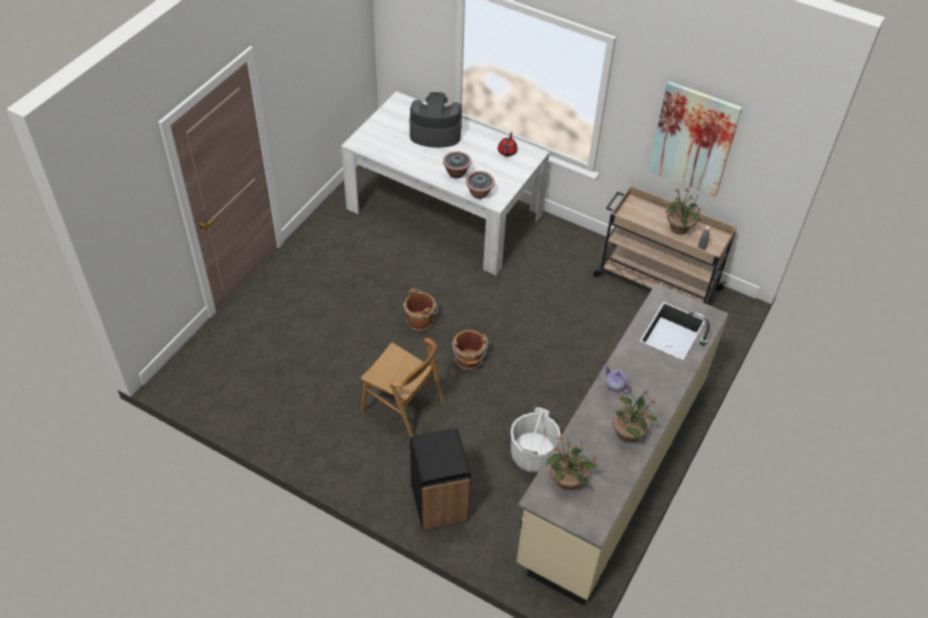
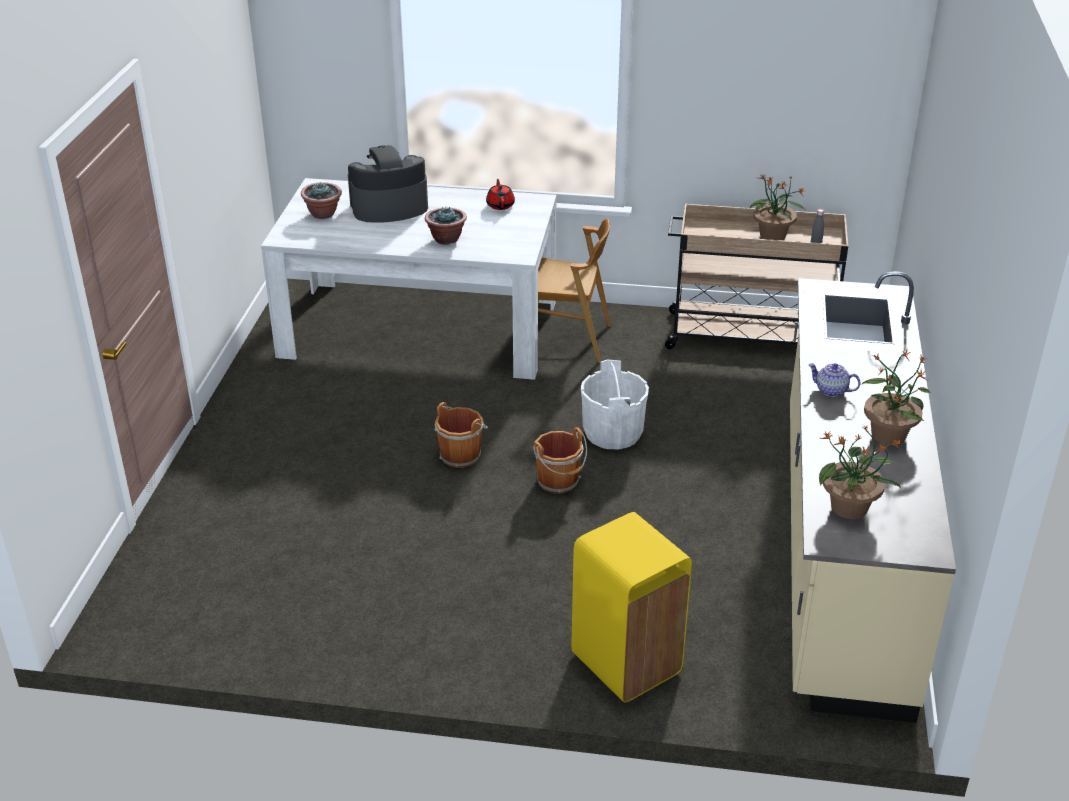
camera: 20 degrees left, 15 degrees down
(403, 407) = (497, 561): brown chair -> brown chair (566, 340)
(438, 504) = (626, 664): black trash can -> yellow trash can
(479, 193) = (492, 252): potted plant -> potted plant (323, 214)
(532, 455) = (720, 564): white bucket -> white bucket (613, 433)
(693, 139) = (763, 103): picture -> none

